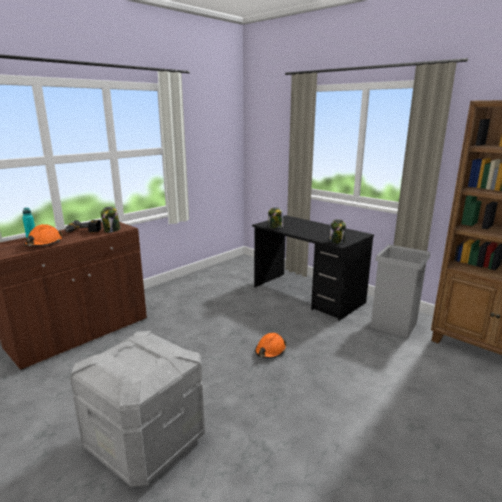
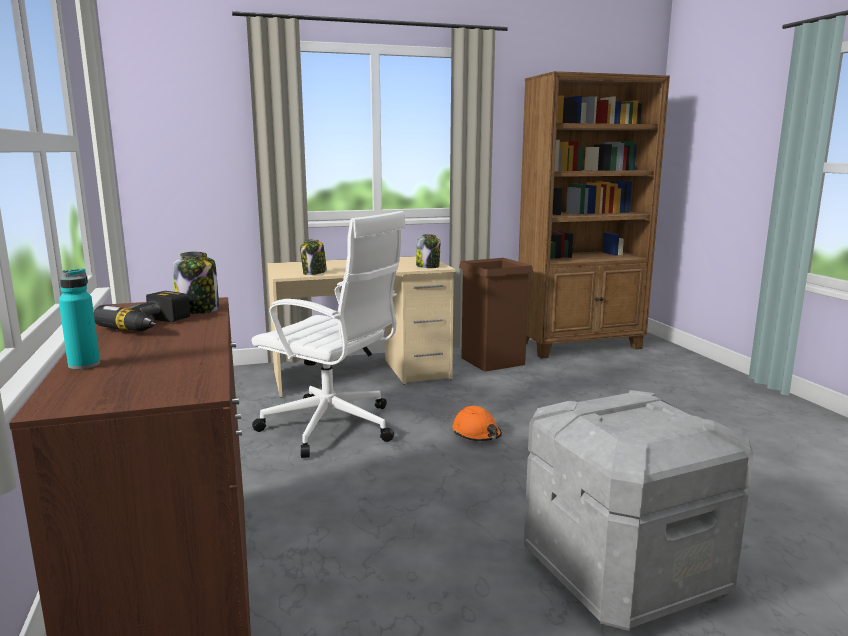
camera: 60 degrees left, 5 degrees down
(44, 244) = (177, 356): orange hard hat -> none
(235, 310) = (333, 428): none -> white office chair
(307, 295) = (361, 375): black desk -> beige desk
(394, 324) = (492, 361): grey trash can -> brown trash can

